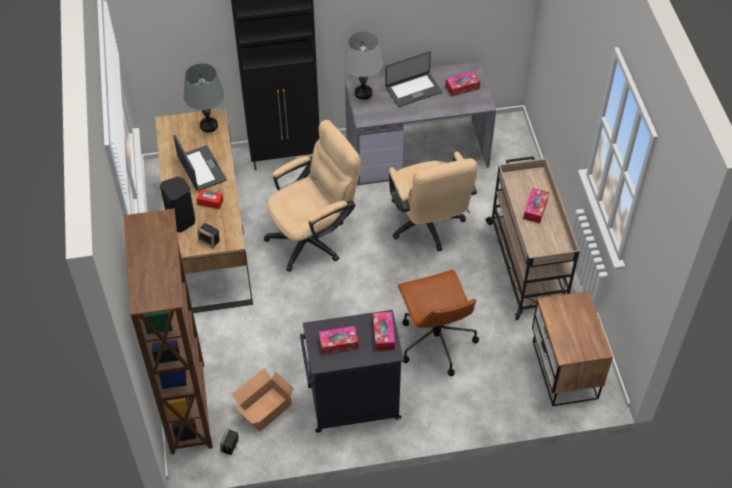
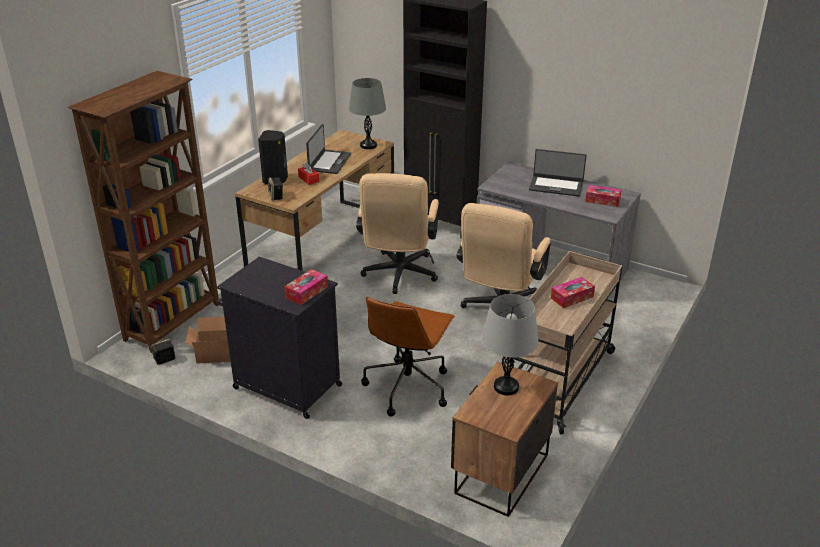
camera: 40 degrees right, 20 degrees down
(314, 237) = (399, 276): beige office chair -> beige office chair turned 90 degrees clockwise
(338, 343) = (264, 280): tissue box -> none
(363, 93) = (511, 173): grey table lamp -> grey table lamp (506, 387)

